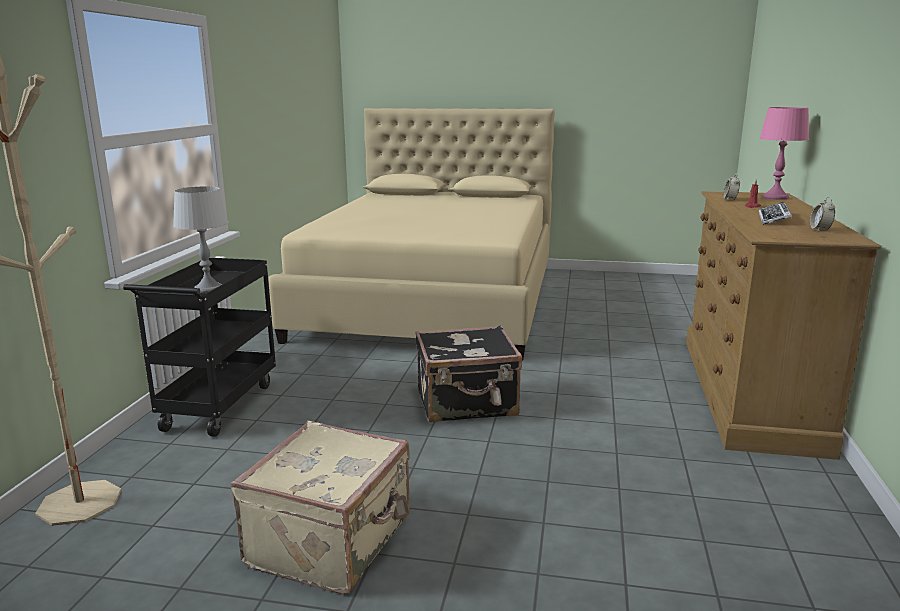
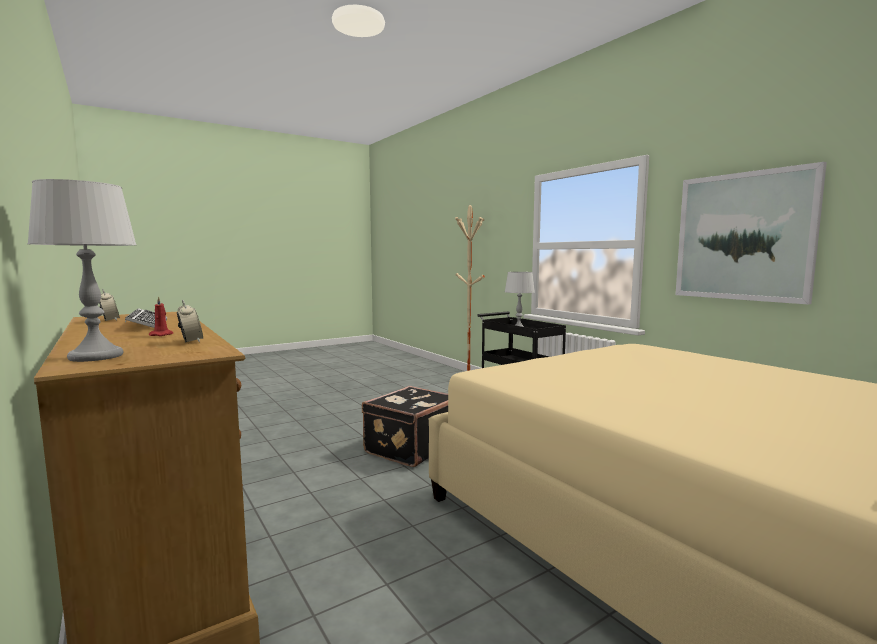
camera: 135 degrees right, 10 degrees down
(265, 118) = (743, 236): none -> picture
(333, 542) = (369, 396): beige suitcase -> none
(775, 197) = (95, 356): pink table lamp -> grey table lamp

